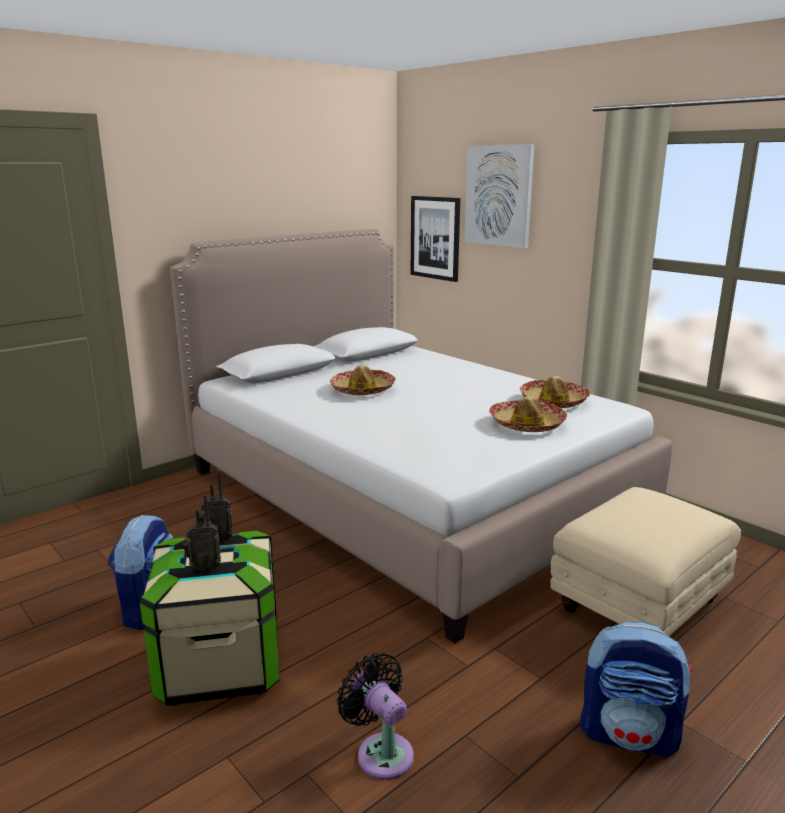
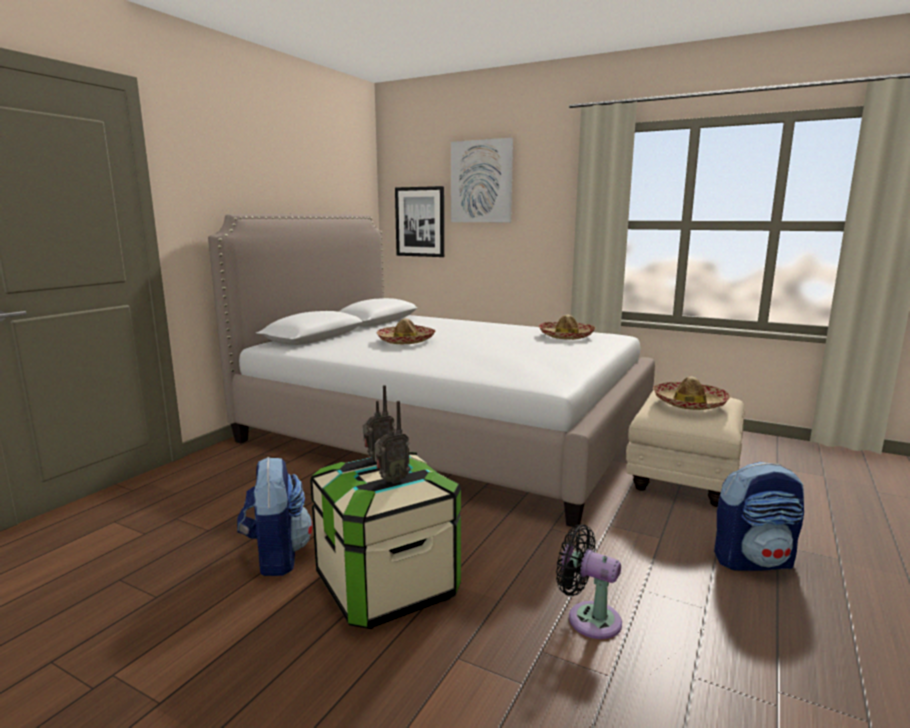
camera: 20 degrees left, 5 degrees down
(526, 424) = (565, 349): hat -> hat (688, 403)

